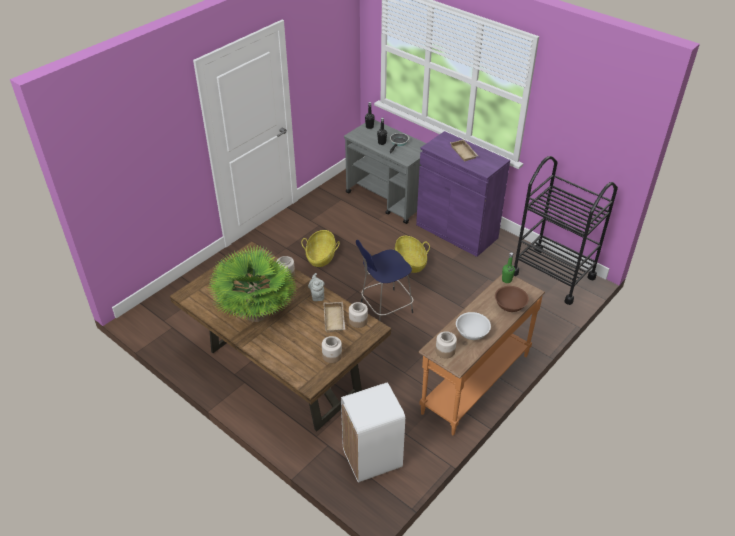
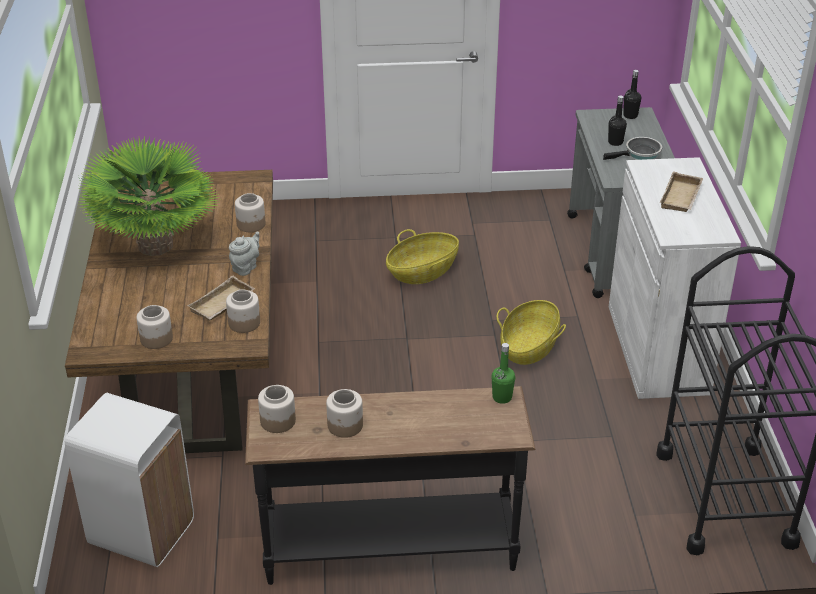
camera: 45 degrees right, 5 degrees down
(384, 308) = (411, 379): blue stool -> none
(456, 231) = (657, 349): purple cabinet -> white cabinet
(472, 333) = (345, 426): white bowl -> jar
(474, 383) = (389, 547): orange console table -> black console table
(510, 306) = (452, 430): brown bowl -> none

